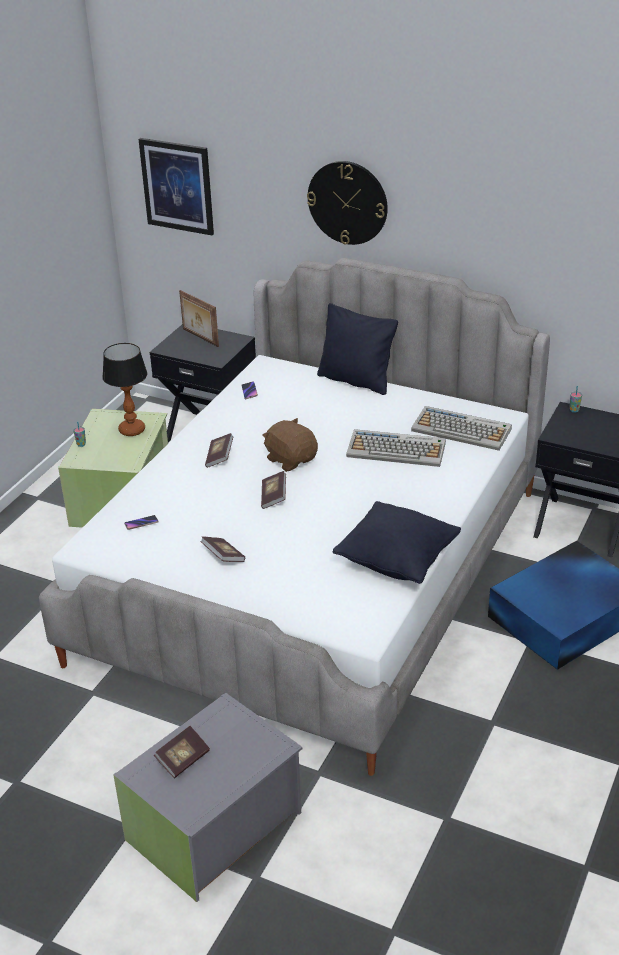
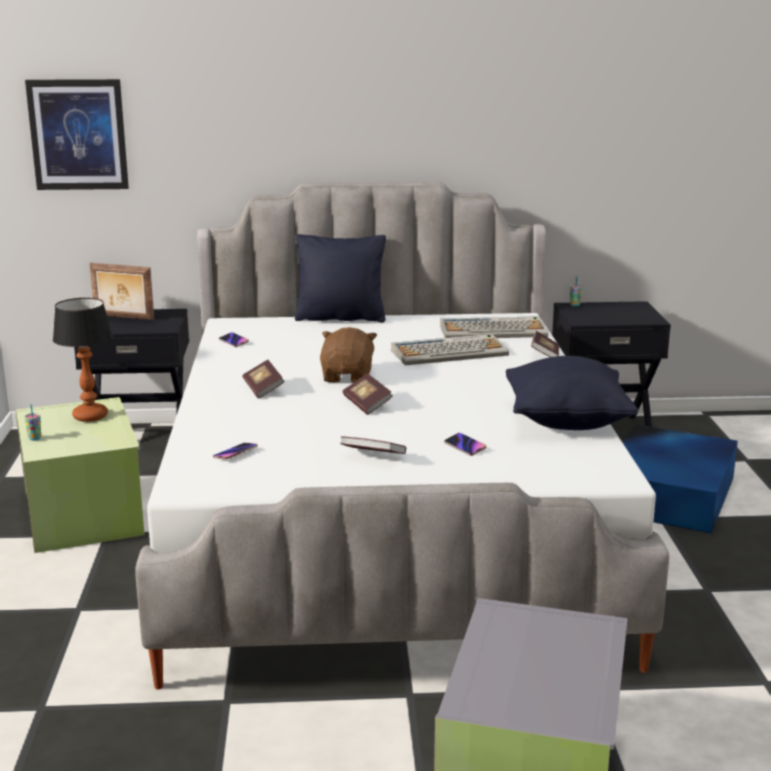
camera: 30 degrees left, 15 degrees down
(183, 759) = (507, 673): book -> book (545, 355)
(291, 459) = (348, 377): brown plush toy -> brown plush toy turned 75 degrees clockwise
(295, 566) = (465, 446): none -> phone
(347, 202) = (302, 119): wall clock -> none

